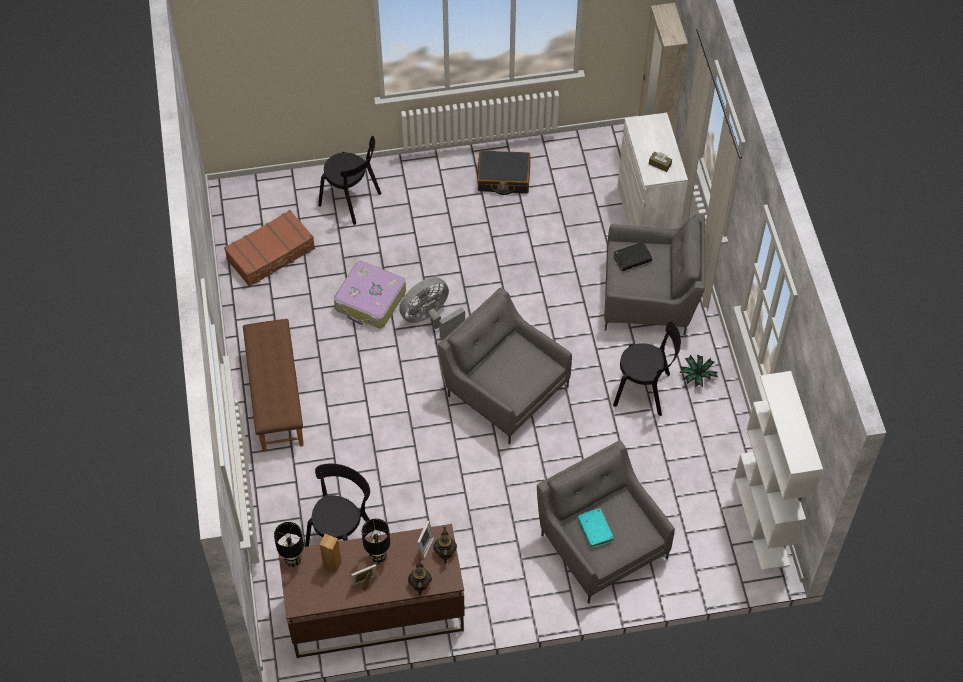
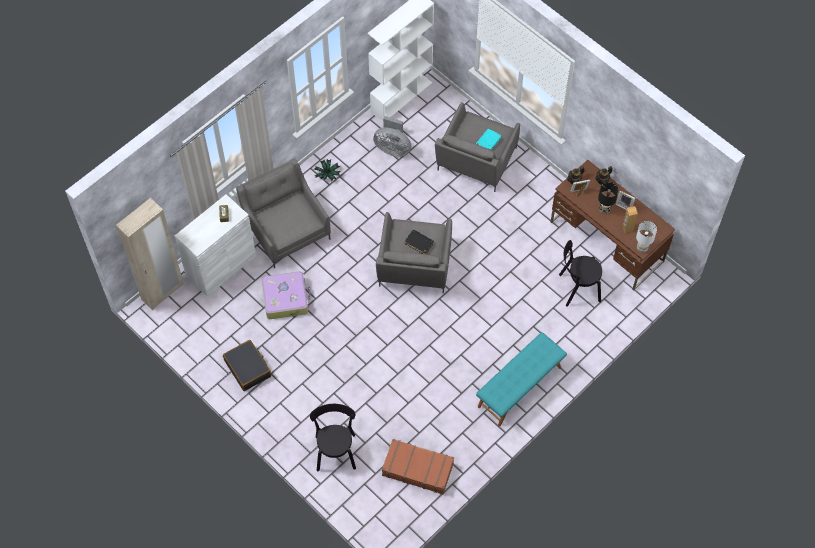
camera: 125 degrees left, 5 degrees up
(275, 397) = (520, 387): brown bench -> turquoise bench
(292, 560) = (642, 248): black table lamp -> white table lamp
(370, 301) = (408, 382): suitcase -> suitcase (286, 298)
(430, 319) = (395, 338): grey fan -> grey fan (392, 148)
(632, 259) = (284, 226): black book -> black book (419, 243)
(645, 390) = (358, 195): black chair -> none

